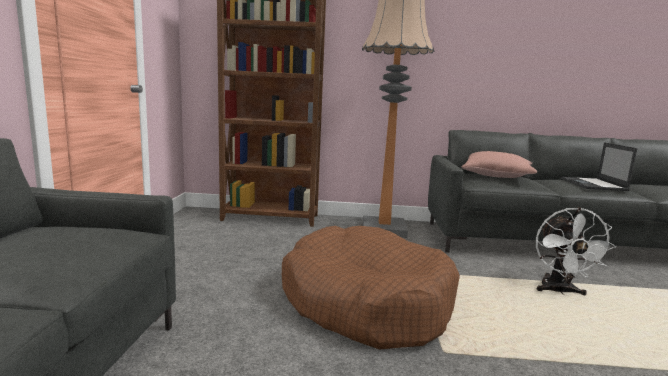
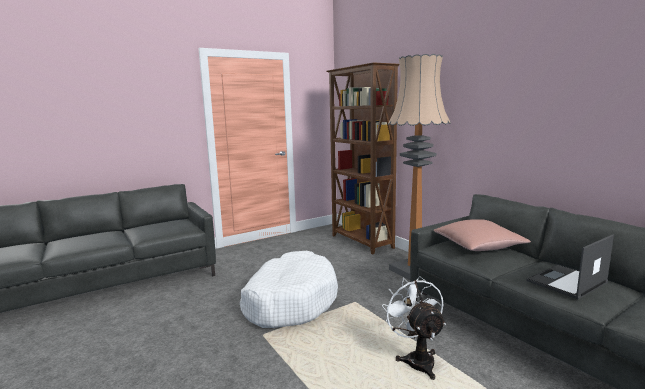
camera: 55 degrees right, 0 degrees up
(365, 302) = (290, 301): brown dog bed -> white dog bed
(559, 291) = (417, 359): white fan -> white fan turned 105 degrees clockwise

